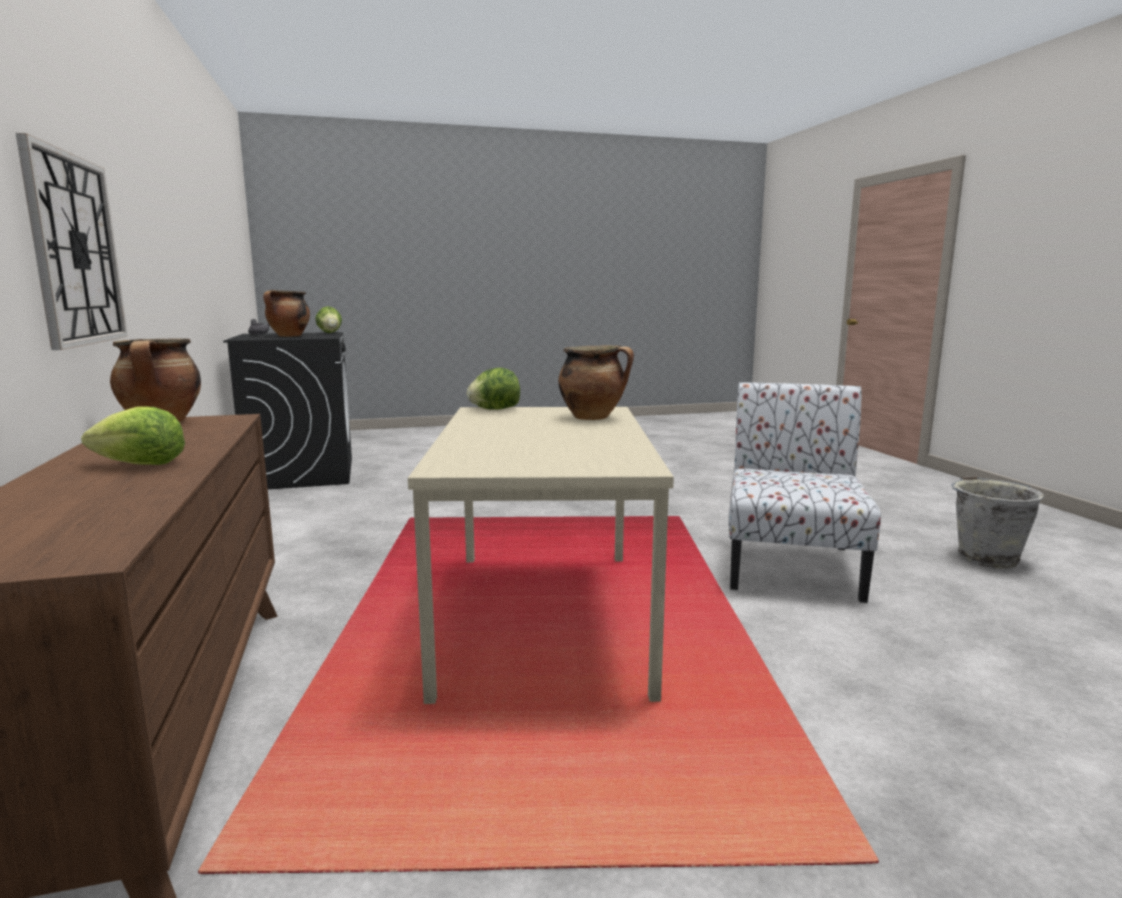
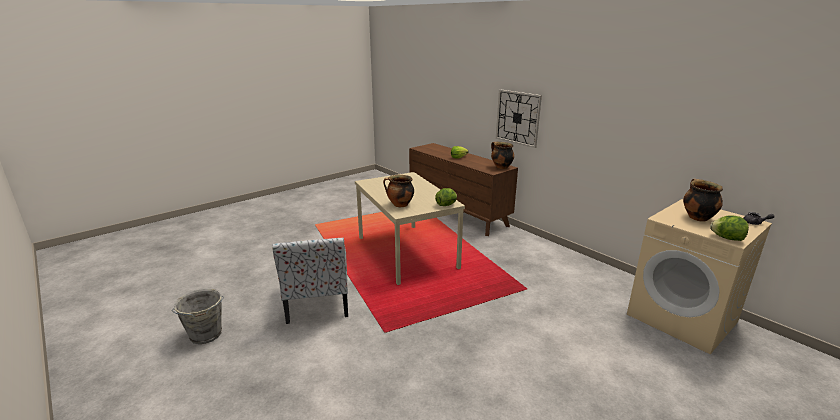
camera: 155 degrees right, 10 degrees up
(301, 474) = (682, 318): black washing machine -> beige washing machine

